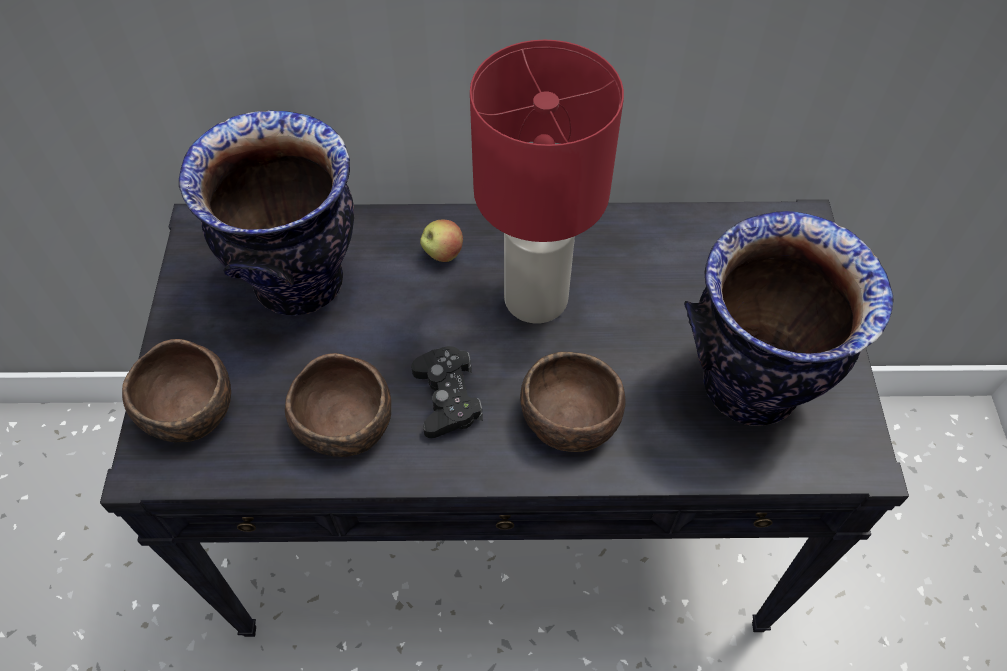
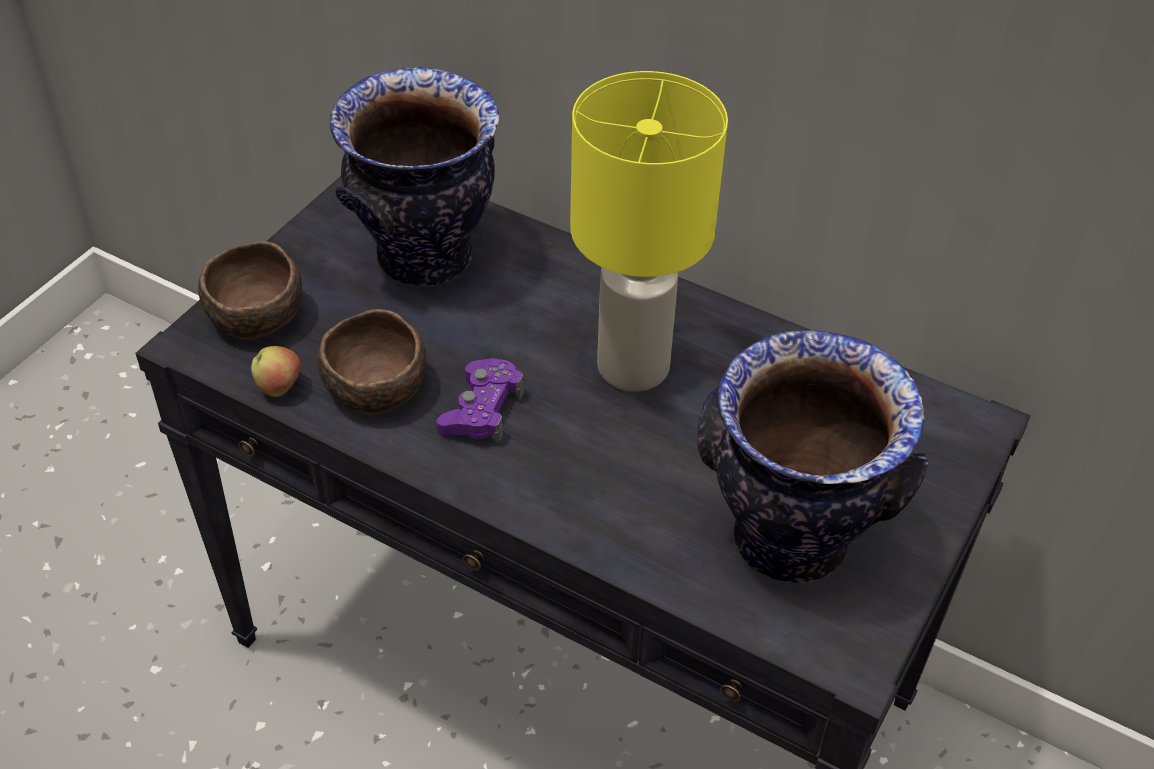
camera: 30 degrees right, 10 degrees down
(443, 253) = (574, 290): apple -> apple (279, 388)
(447, 397) = (481, 410): black game controller -> purple game controller
(535, 300) = (631, 368): red table lamp -> yellow table lamp
(568, 415) = (583, 478): brown bowl -> none

